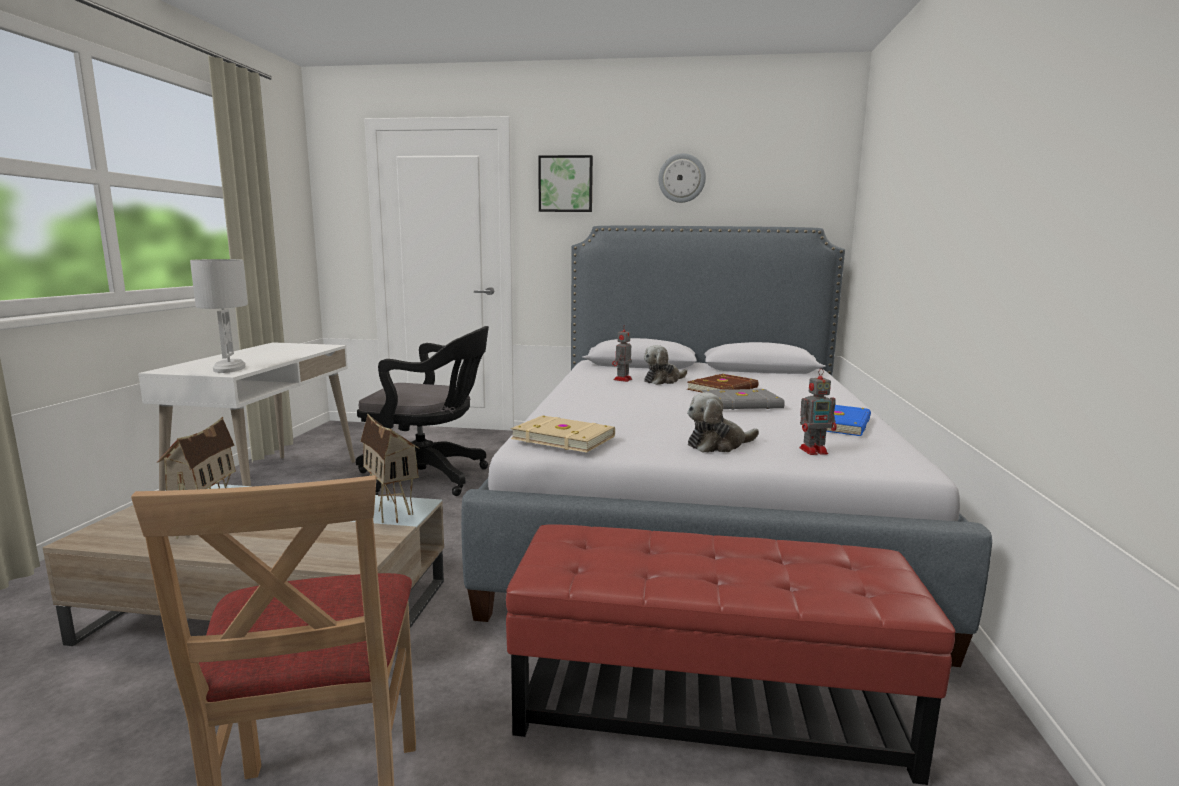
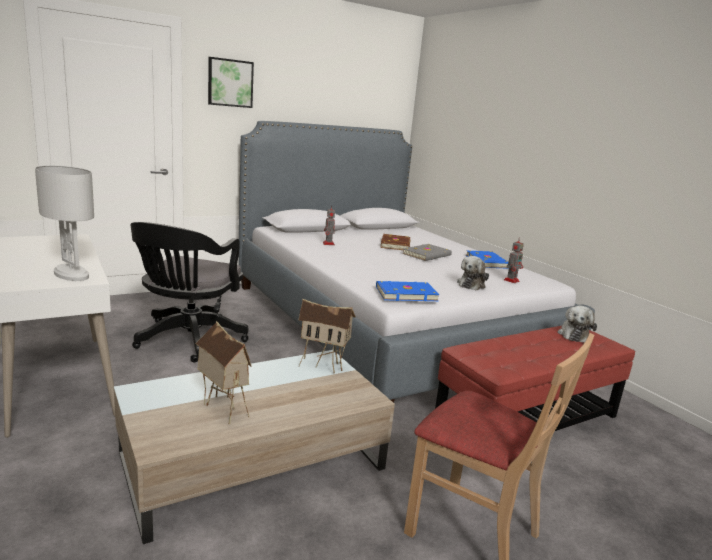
camera: 40 degrees left, 5 degrees up
(429, 478) = (188, 340): black office chair -> black office chair turned 135 degrees clockwise
(563, 437) = (405, 294): beige book -> blue book
(663, 381) = (352, 242): plush toy -> plush toy (573, 334)
(682, 178) = (315, 87): wall clock -> none

